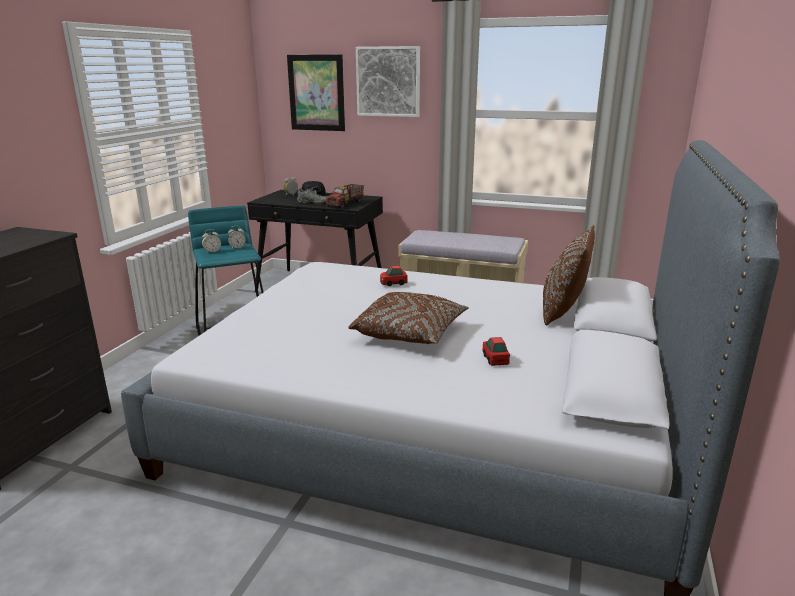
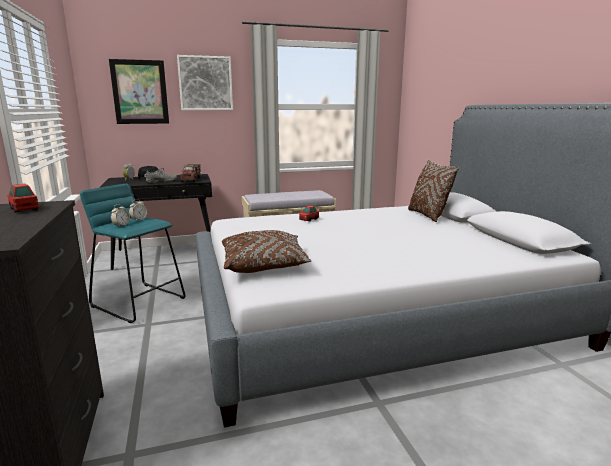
camera: 35 degrees left, 5 degrees down
(410, 333) = (378, 241): brown pillow -> brown pillow (264, 265)
(495, 359) = (448, 241): toy car -> toy car (24, 209)

